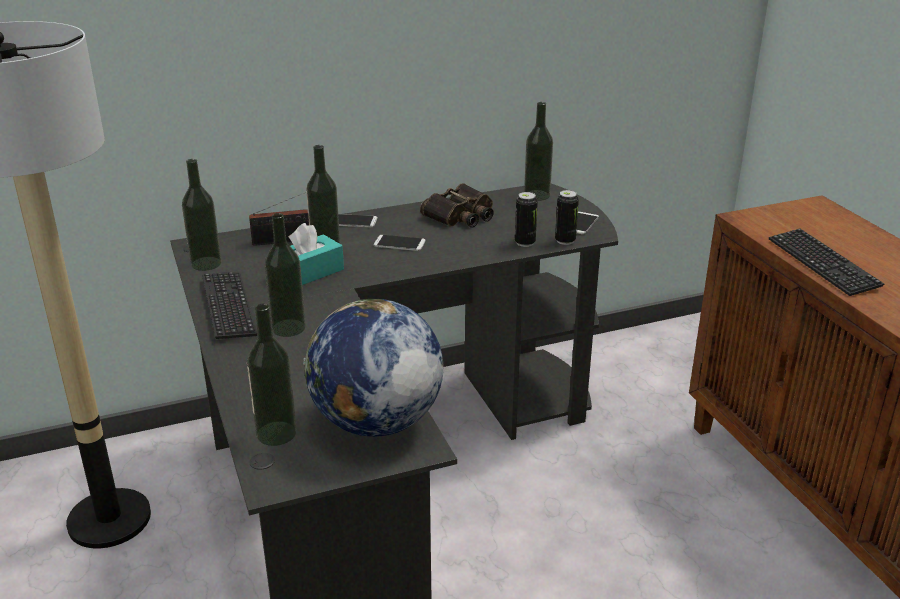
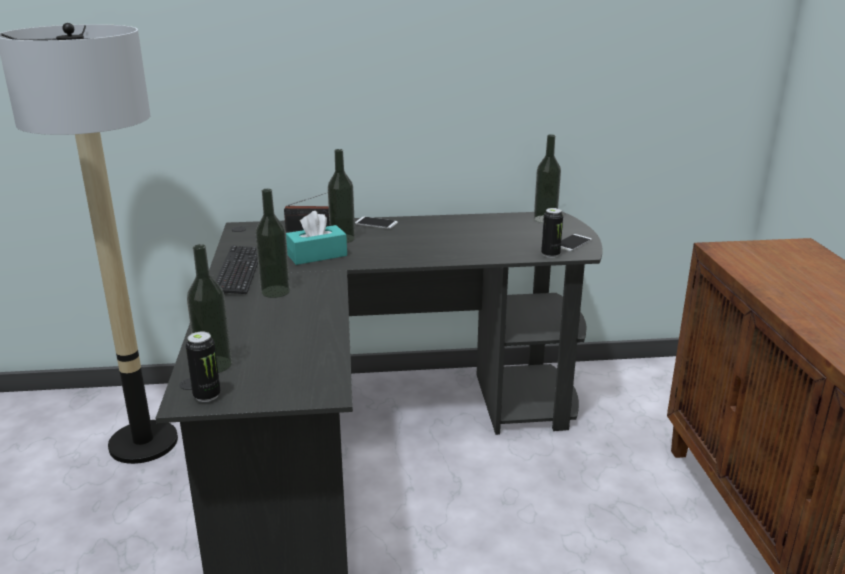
camera: 15 degrees right, 5 degrees down
(206, 263) = (242, 240): bottle -> none
(375, 422) = (300, 369): globe -> none
(399, 243) = (404, 242): phone -> none
(461, 215) = (470, 227): binoculars -> none
(525, 243) = (513, 252): can -> can (207, 395)
(822, 264) = (779, 291): keyboard -> none

